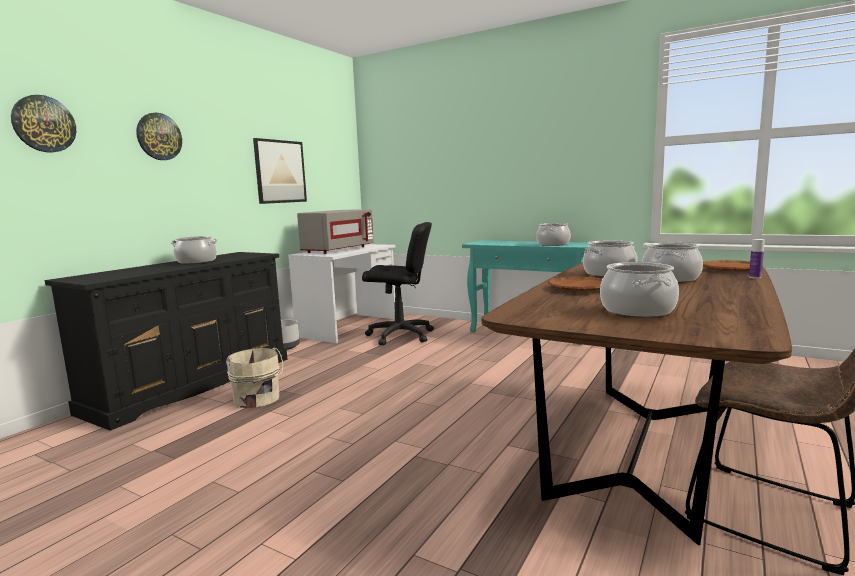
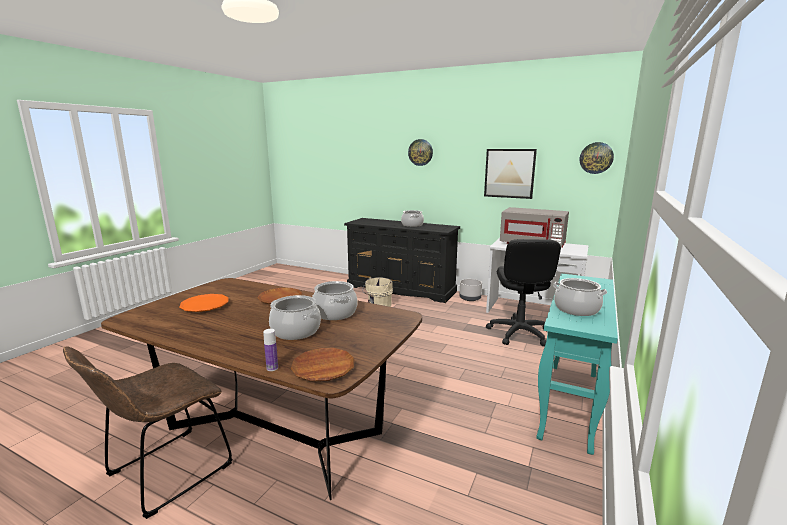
camera: 85 degrees right, 5 degrees up
(44, 124) = (371, 150): wall clock -> wall clock (596, 158)
(638, 310) = (205, 306): cooking pot -> orange plate

